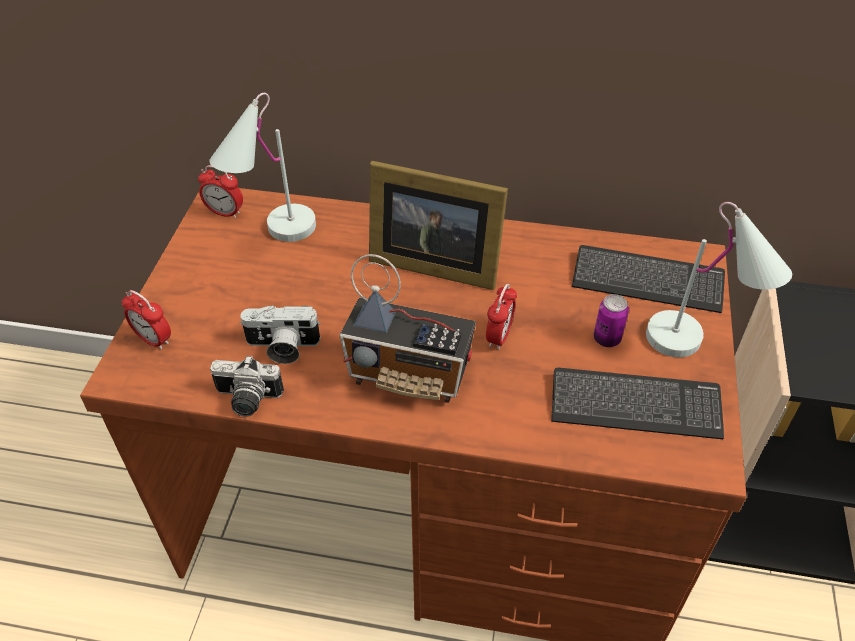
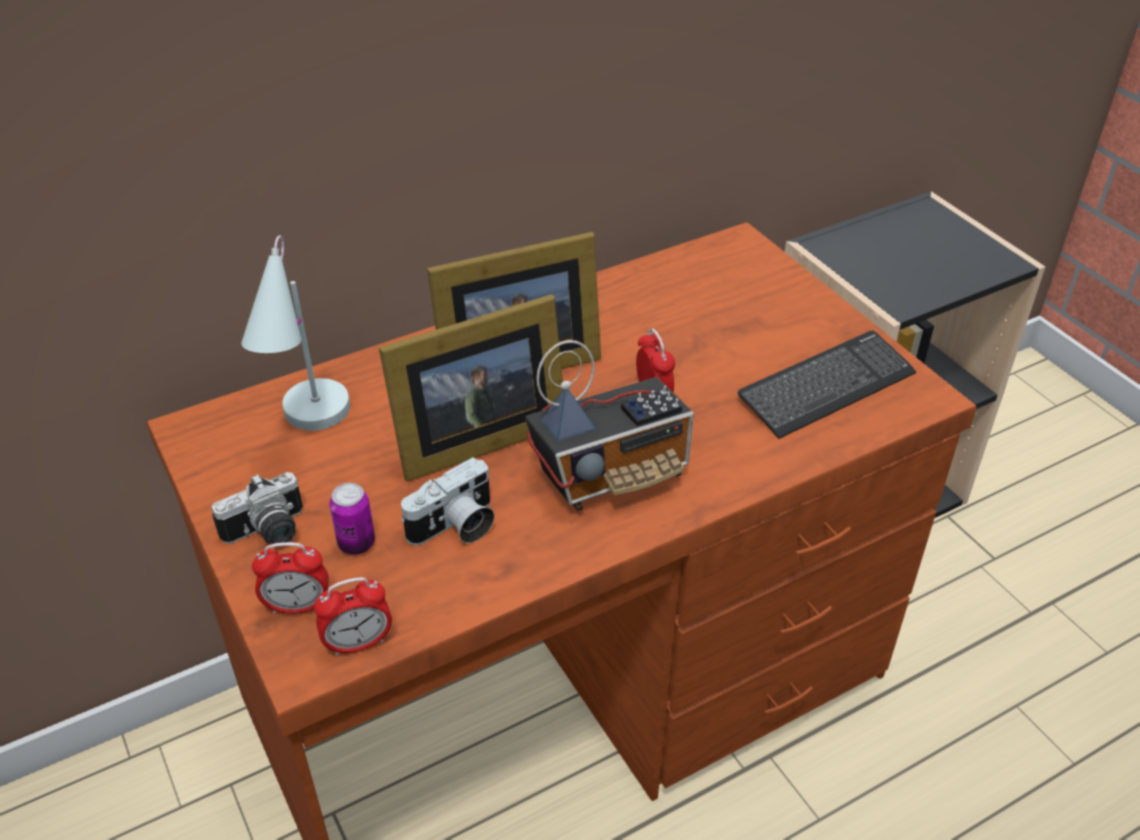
camera: 40 degrees left, 5 degrees down
(225, 213) = (218, 436): alarm clock -> alarm clock (358, 643)
(246, 400) = (481, 597): camera -> camera (269, 533)
(353, 297) = (472, 439): none -> picture frame
(606, 339) = (744, 347): can -> can (356, 543)
(647, 281) = (721, 282): keyboard -> none
(698, 347) = (819, 313): white table lamp -> none

